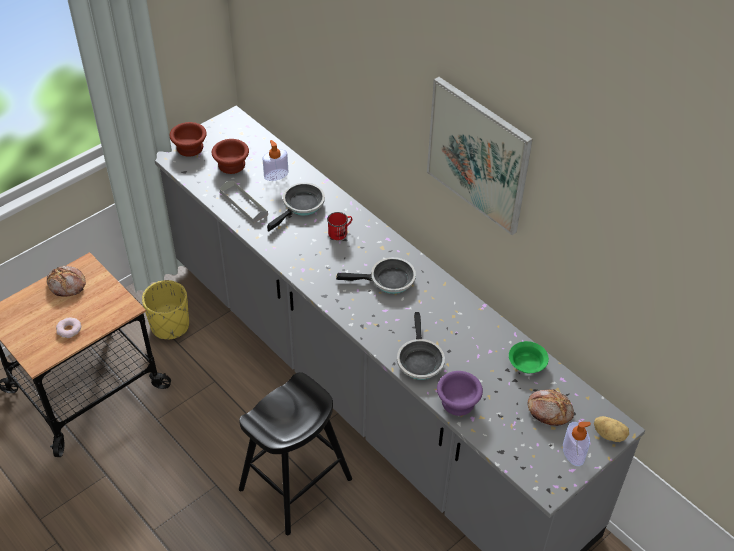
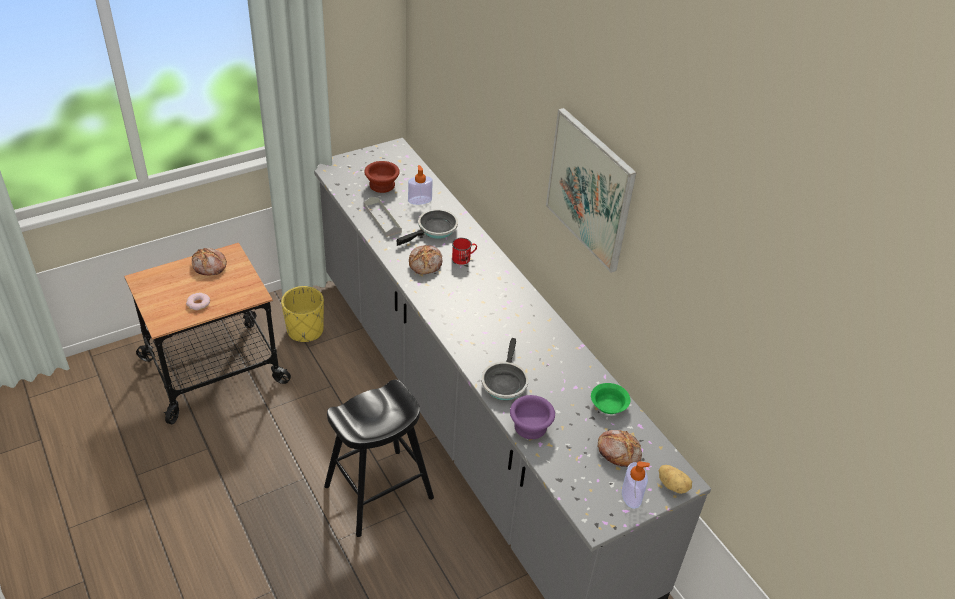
camera: 10 degrees right, 5 degrees down
(189, 148) = (348, 165): brown bowl -> none
(304, 246) = (426, 264): none -> bread
(388, 281) = (496, 307): frying pan -> none

